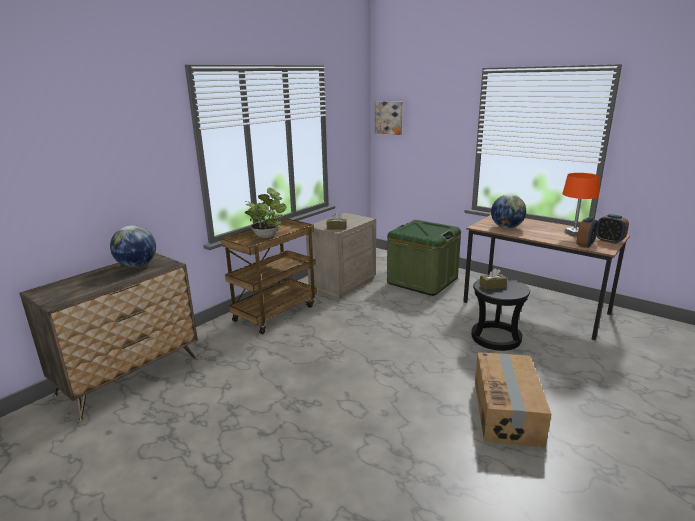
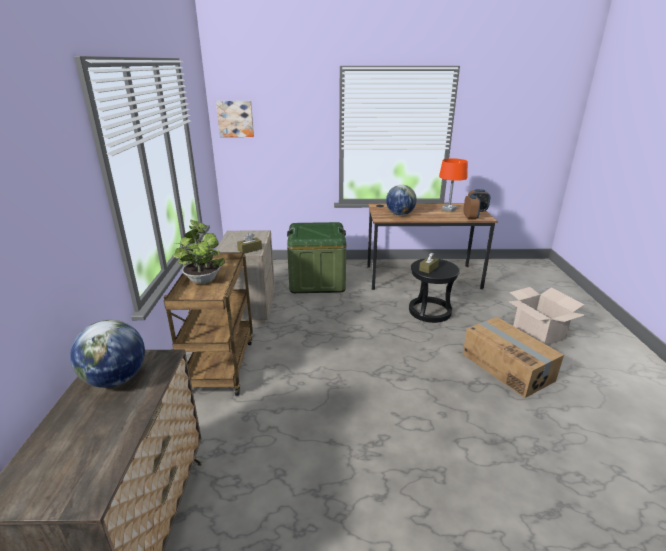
camera: 40 degrees left, 5 degrees up
(601, 402) = (539, 332): none -> cardboard box

